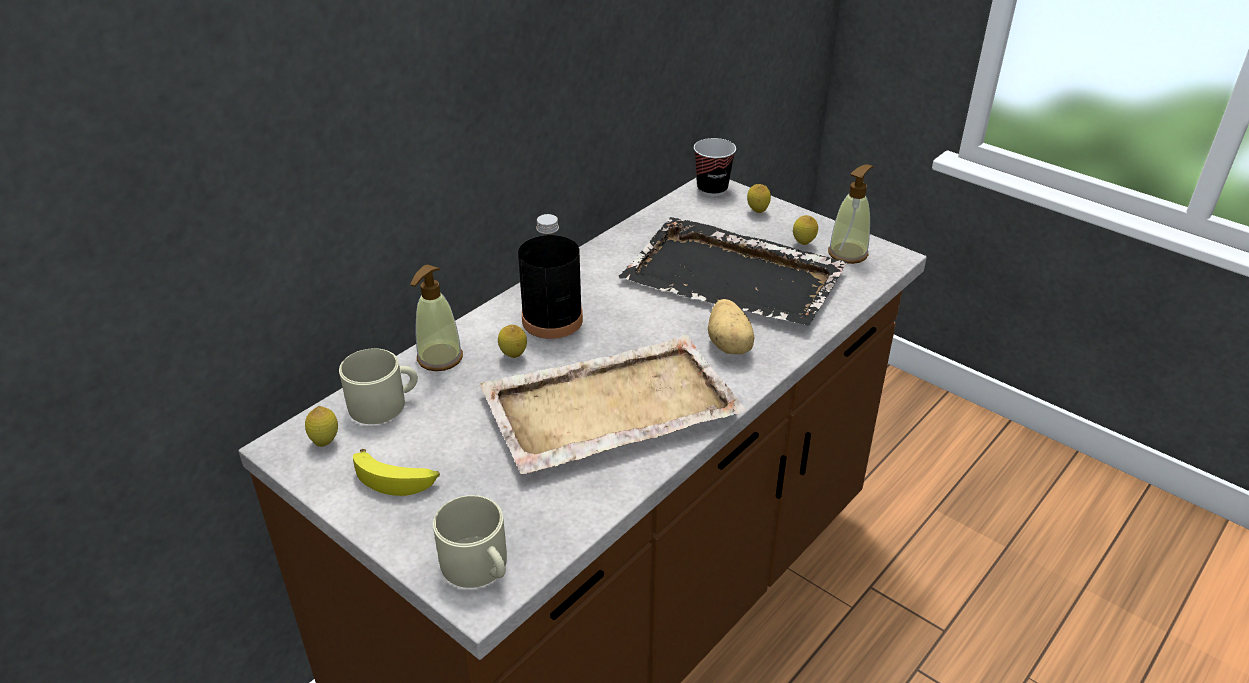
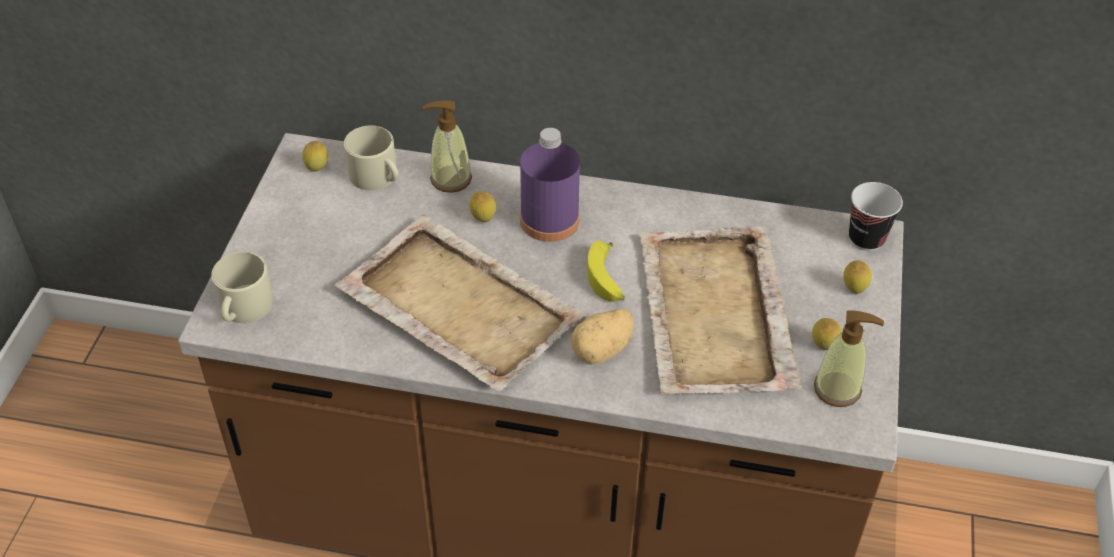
camera: 60 degrees right, 10 degrees up
(397, 479) = (303, 224): banana -> banana (607, 279)
(552, 320) = (549, 220): black bottle -> purple bottle
(735, 278) = (714, 316): black tray -> beige tray

